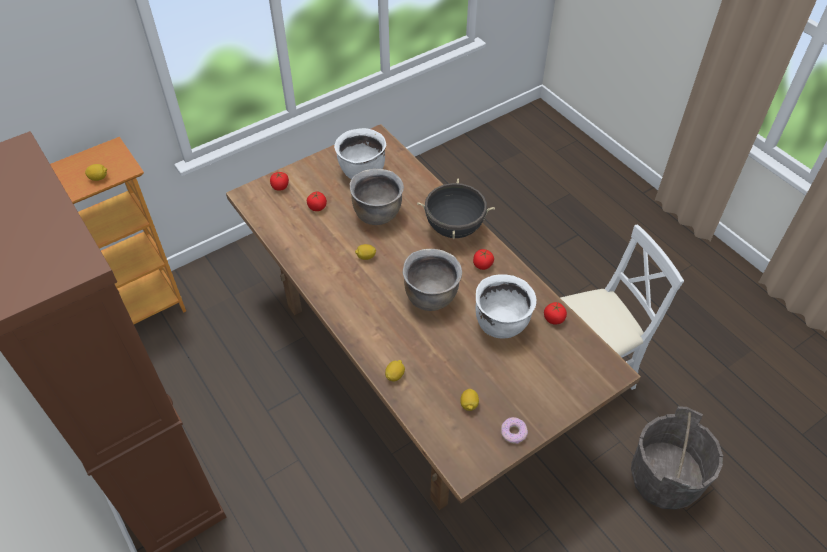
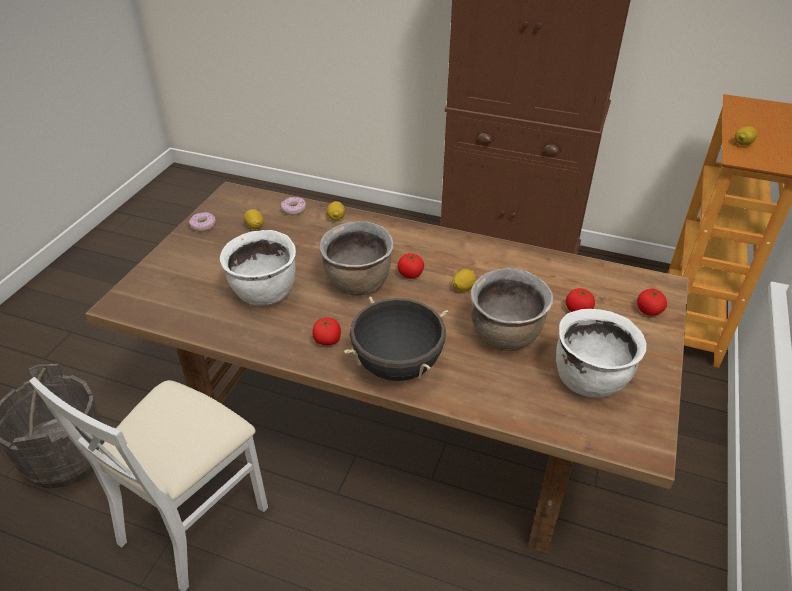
camera: 145 degrees right, 10 degrees down
(422, 408) = (293, 209): none -> donut
(554, 318) = (206, 323): tomato -> tomato (410, 274)

